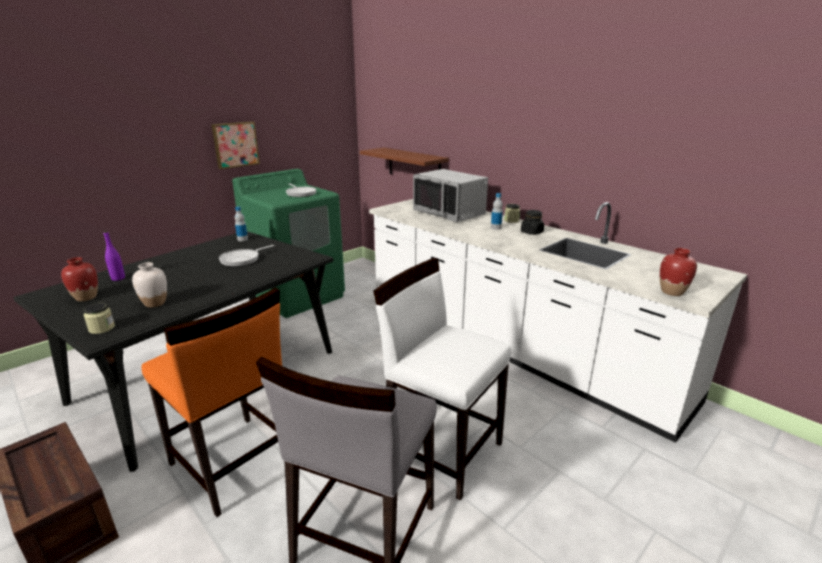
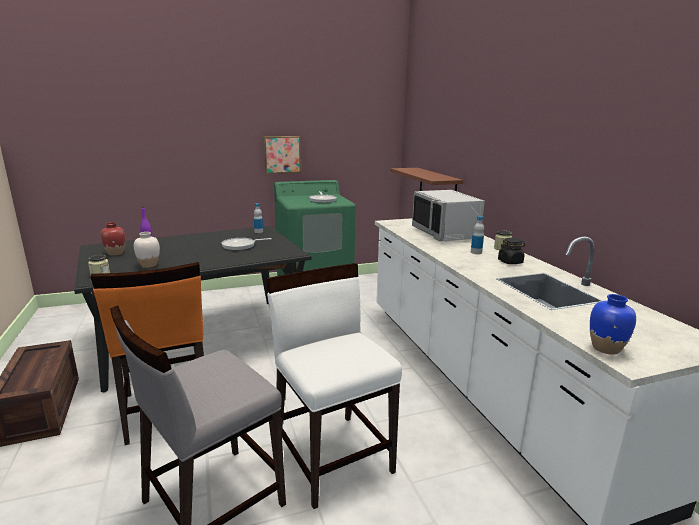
camera: 25 degrees right, 5 degrees down
(672, 292) = (605, 348): red vase -> blue vase

